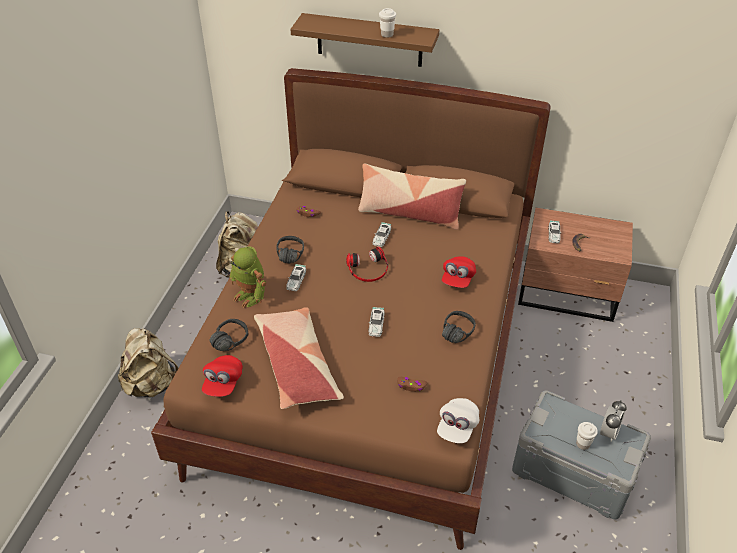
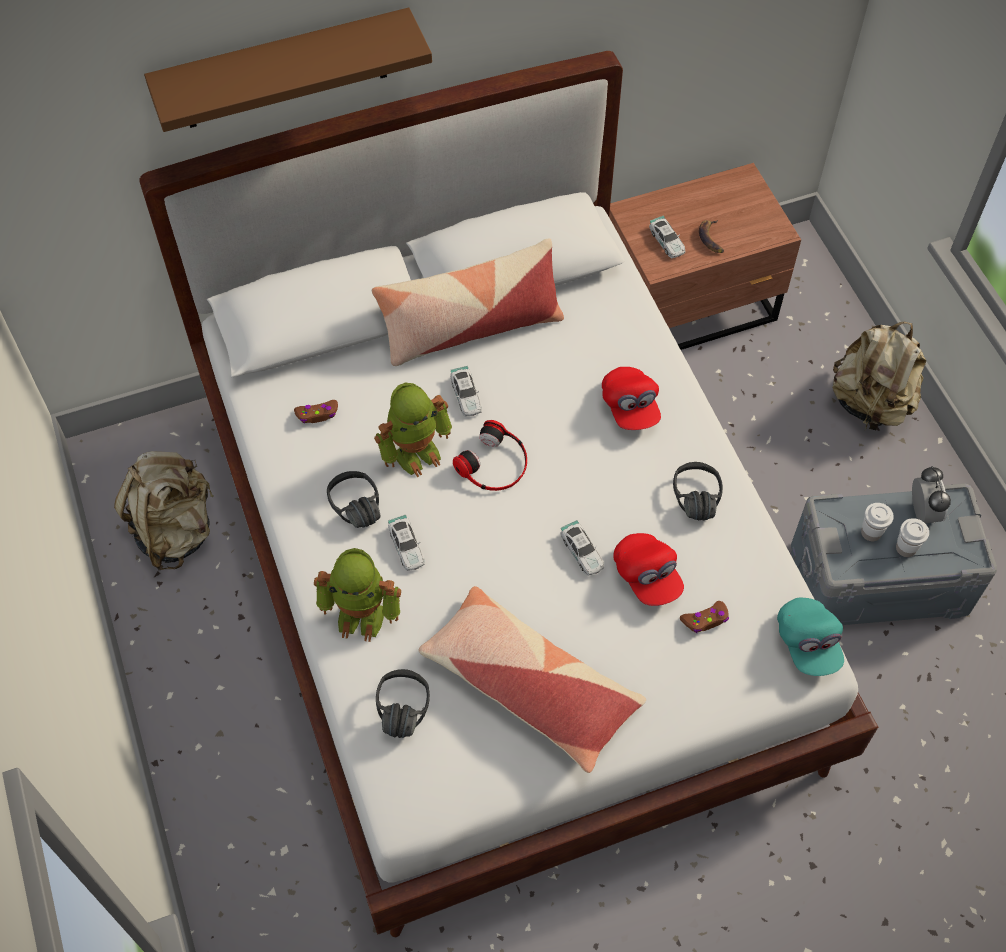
camera: 35 degrees left, 15 degrees up
(152, 384) = (214, 820): beige backpack -> beige backpack (870, 403)
(223, 383) = (455, 782): red cap -> red cap (647, 577)
(337, 247) = (415, 451): none -> toy robot
(369, 360) = (504, 577): brown bed -> white bed
(387, 35) = (338, 60): white cup -> white cup (871, 533)
(457, 427) = (808, 644): white cap -> turquoise cap

